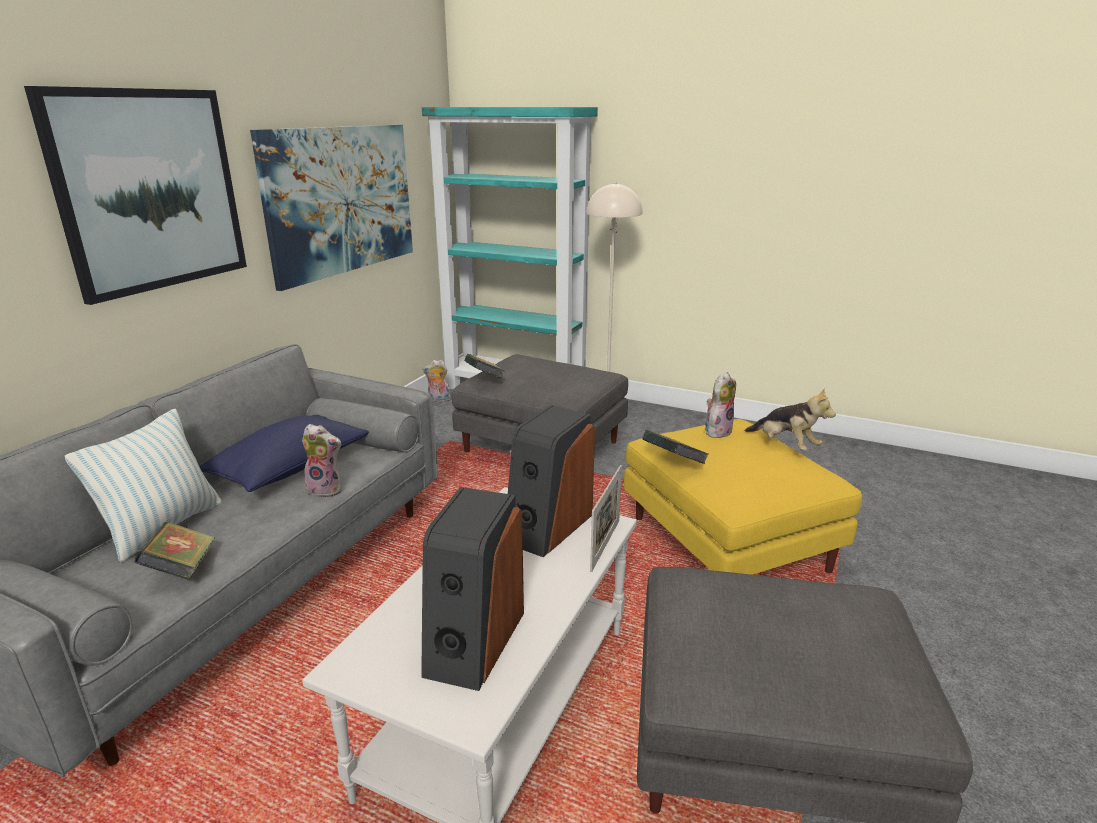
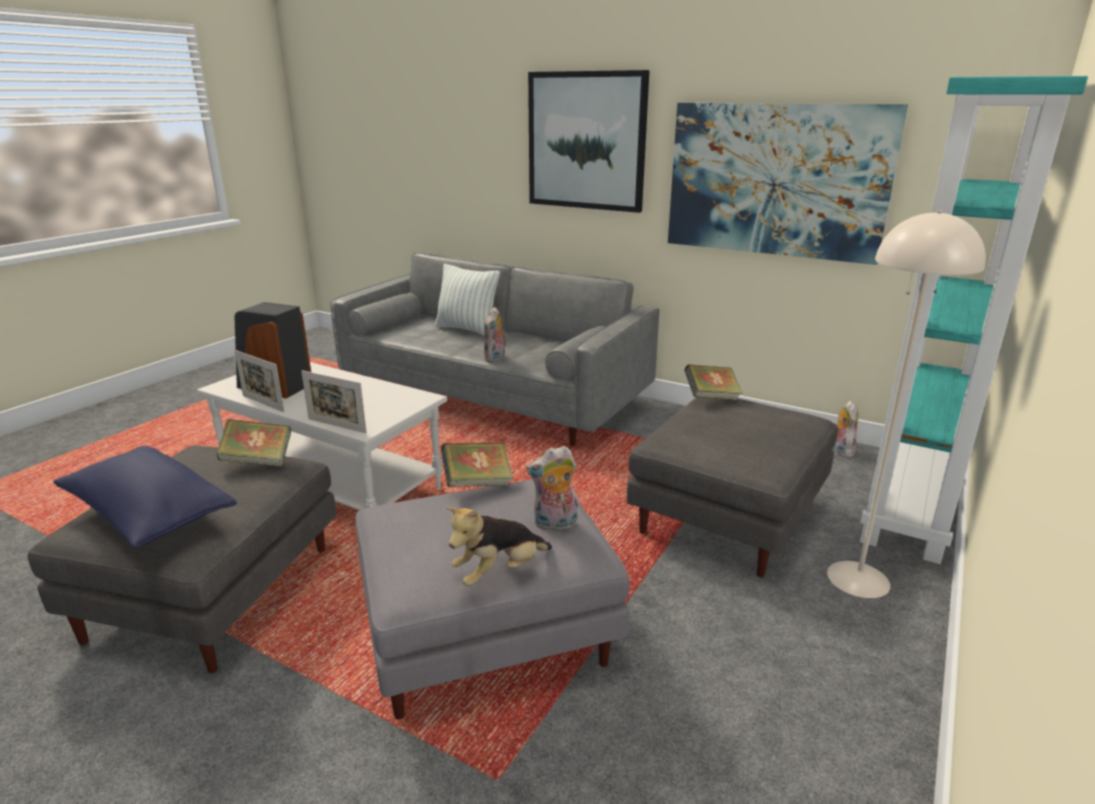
camera: 95 degrees right, 0 degrees up
(182, 569) = (418, 337): book -> book (258, 460)
(291, 469) = (532, 348): blue pillow -> blue pillow (149, 515)
(546, 632) = (263, 403): none -> picture frame
(548, 527) = (376, 408): speaker -> none
(717, 431) = (555, 525): plush toy -> plush toy turned 120 degrees clockwise
(725, 543) = (489, 633): yellow ottoman -> grey ottoman

